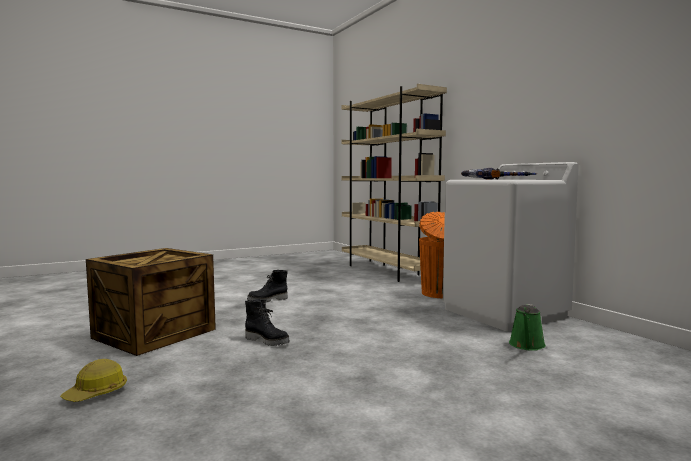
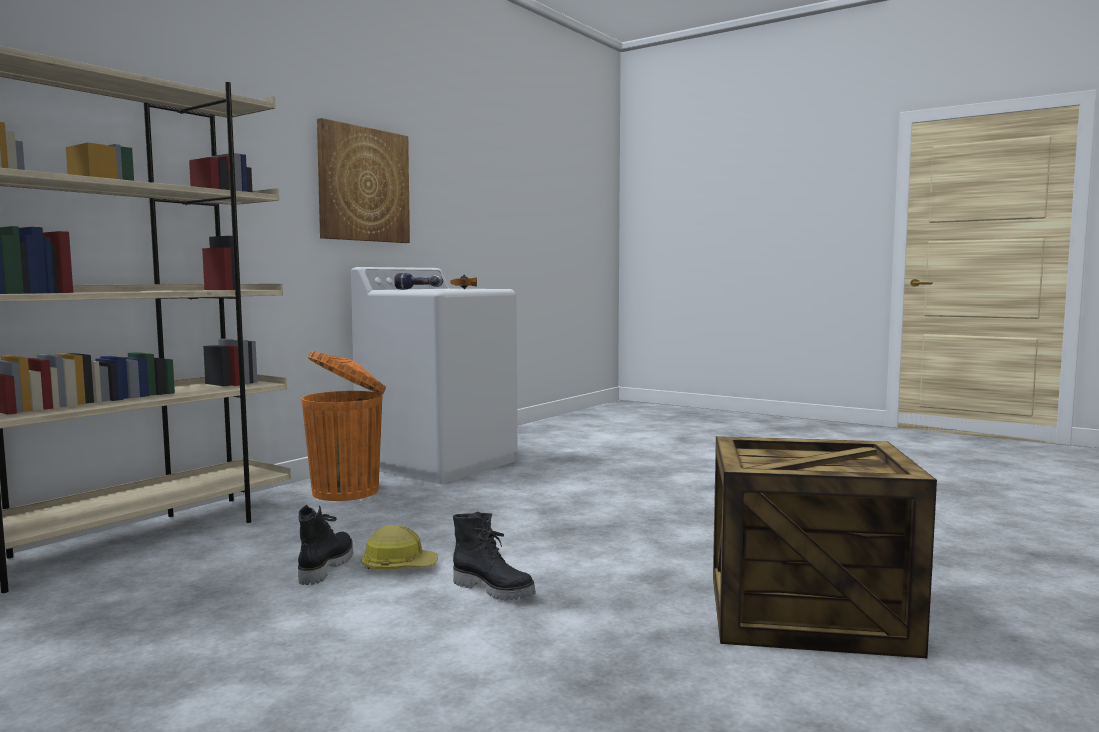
camera: 115 degrees left, 0 degrees up
(97, 393) = (967, 564): hard hat -> hard hat (398, 566)
(267, 341) = (699, 536): black boot -> black boot (325, 567)
(524, 105) = (363, 185): none -> picture
(526, 345) = (553, 456): green watering can -> none

